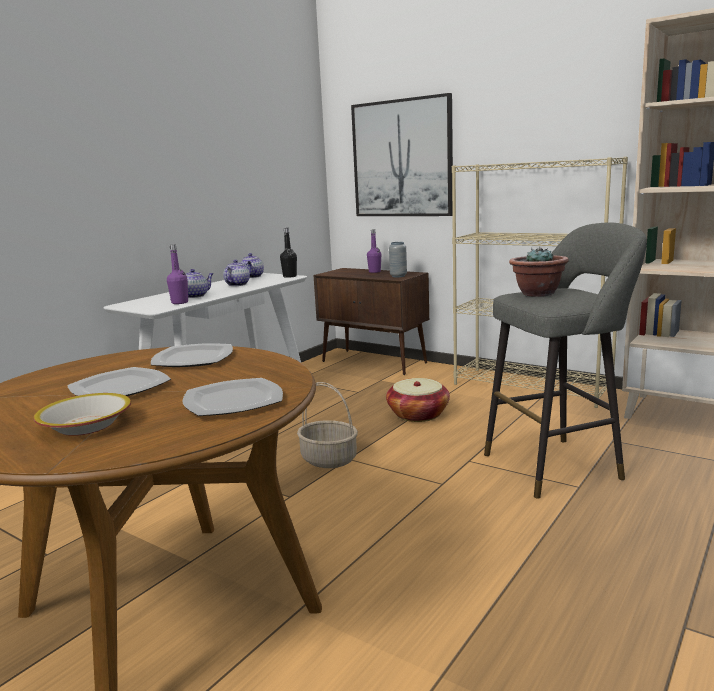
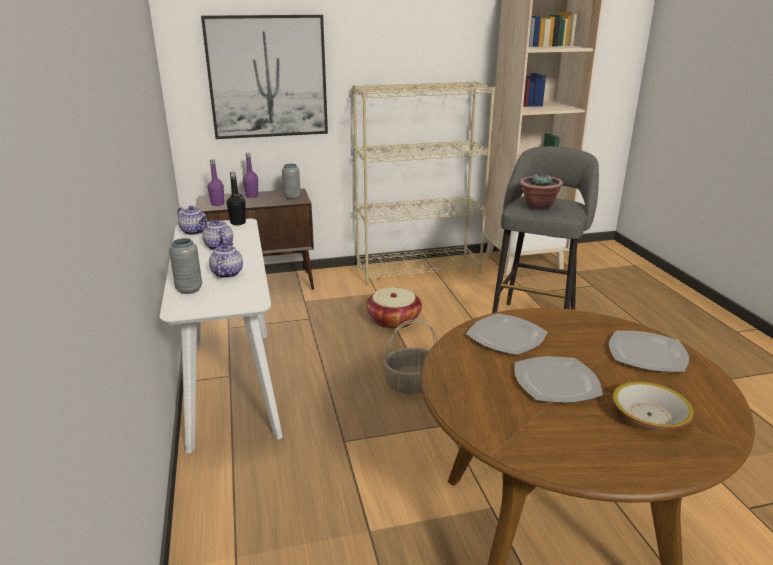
camera: 50 degrees left, 10 degrees up
(155, 298) = (189, 289): none -> grey vase
(180, 302) = (242, 286): purple bottle -> purple bottle (217, 204)

